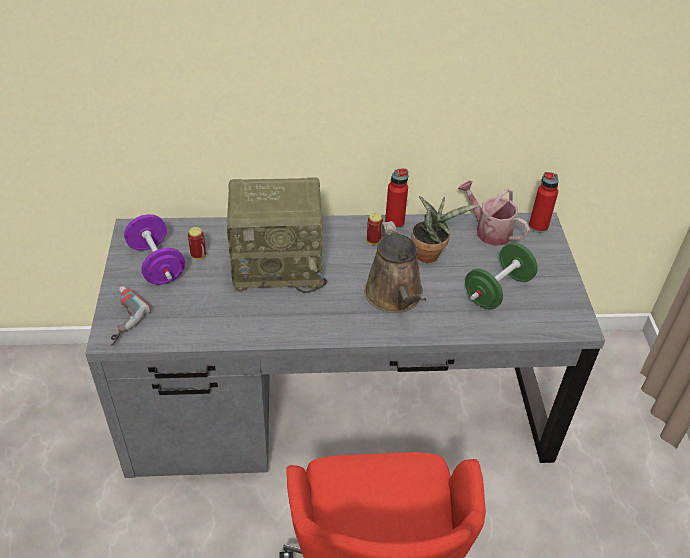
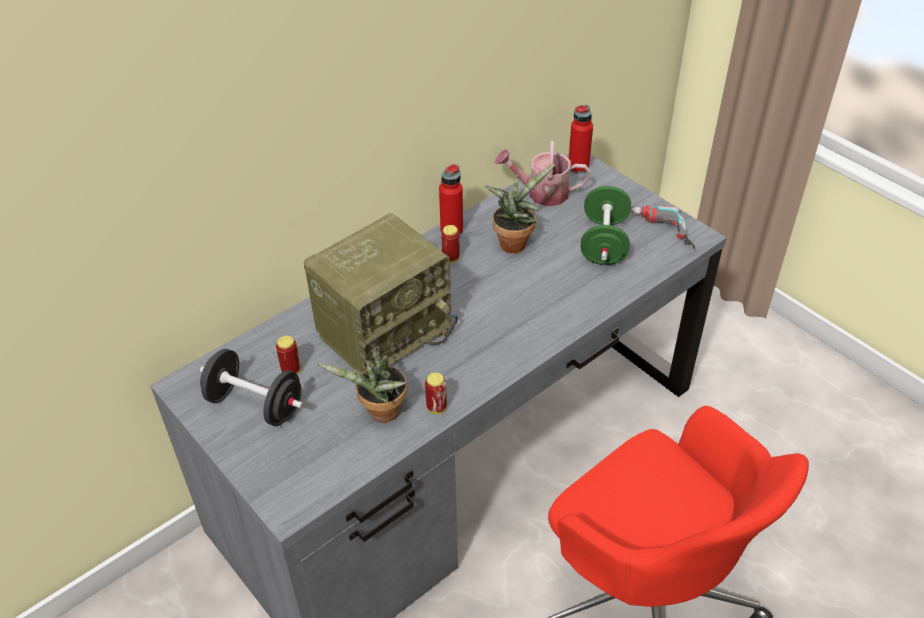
camera: 35 degrees left, 0 degrees up
(118, 318) = (276, 483): power drill -> power drill (661, 232)
(157, 264) = (255, 404): purple dumbbell -> black dumbbell
(220, 314) = (380, 414): none -> potted plant
(258, 332) = (436, 407): none -> can
(395, 296) = (525, 298): brown watering can -> none

